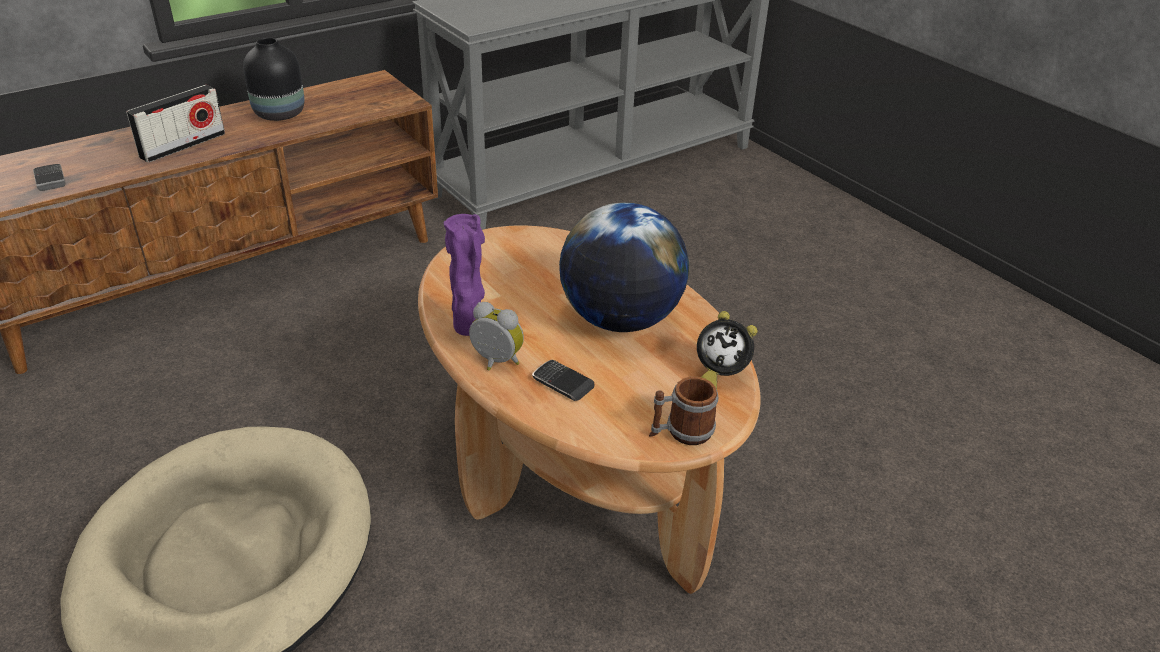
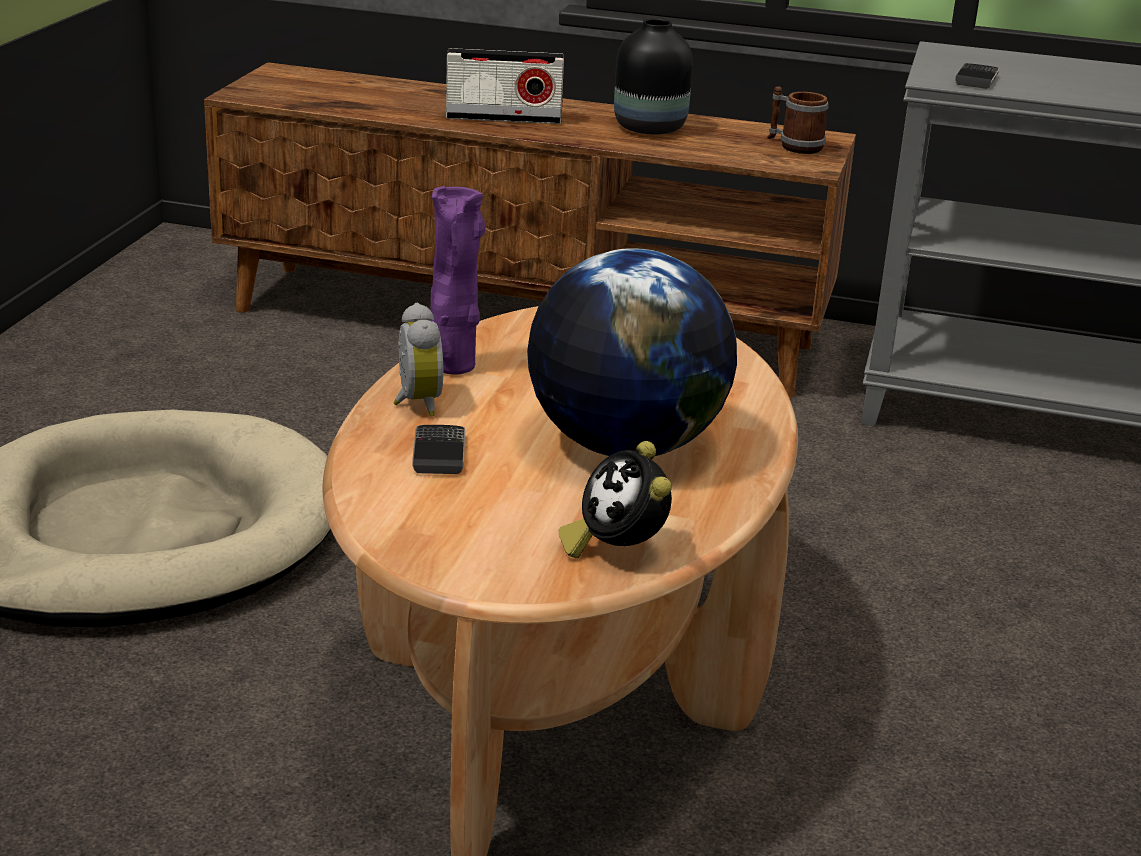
camera: 50 degrees right, 10 degrees down
(50, 180) = (346, 100): phone -> phone (976, 79)
(681, 432) = (457, 561): mug -> mug (794, 146)

